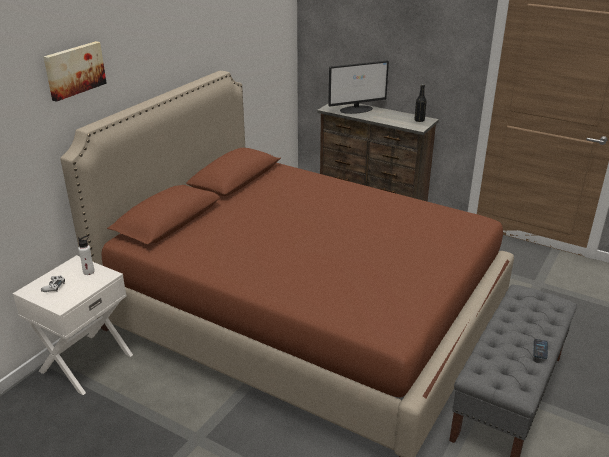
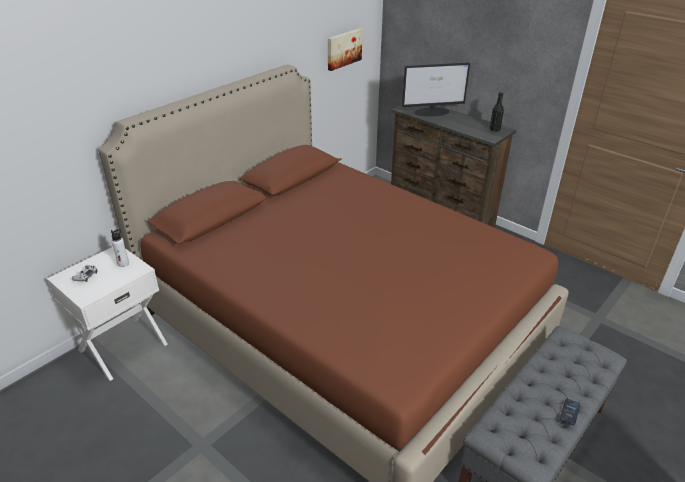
camera: 10 degrees right, 5 degrees up
(74, 70) = (115, 60): picture -> picture (343, 48)

